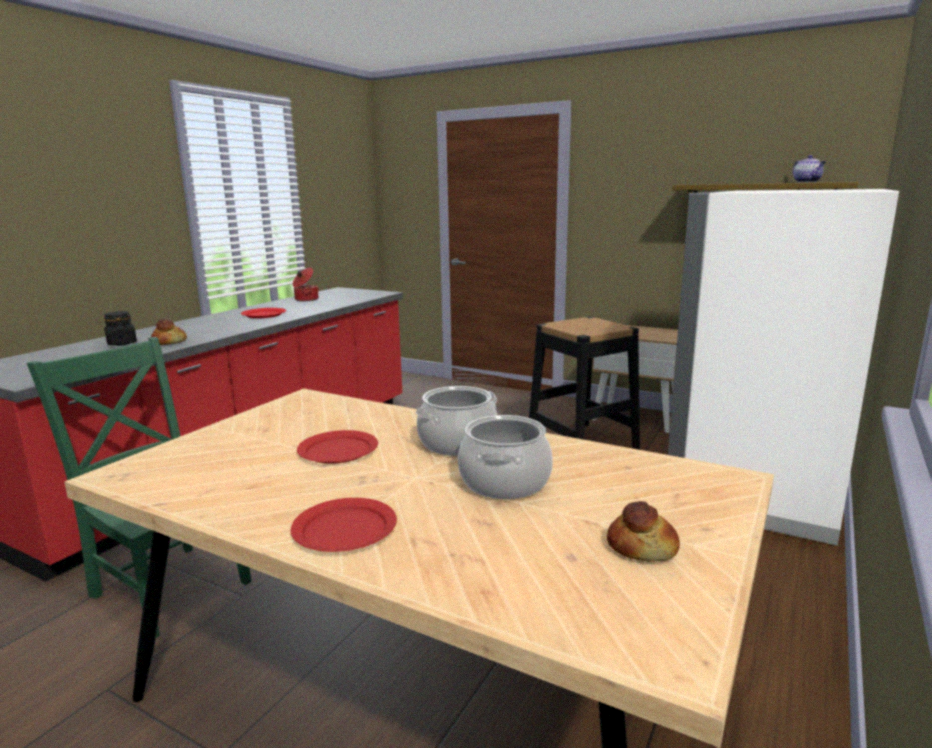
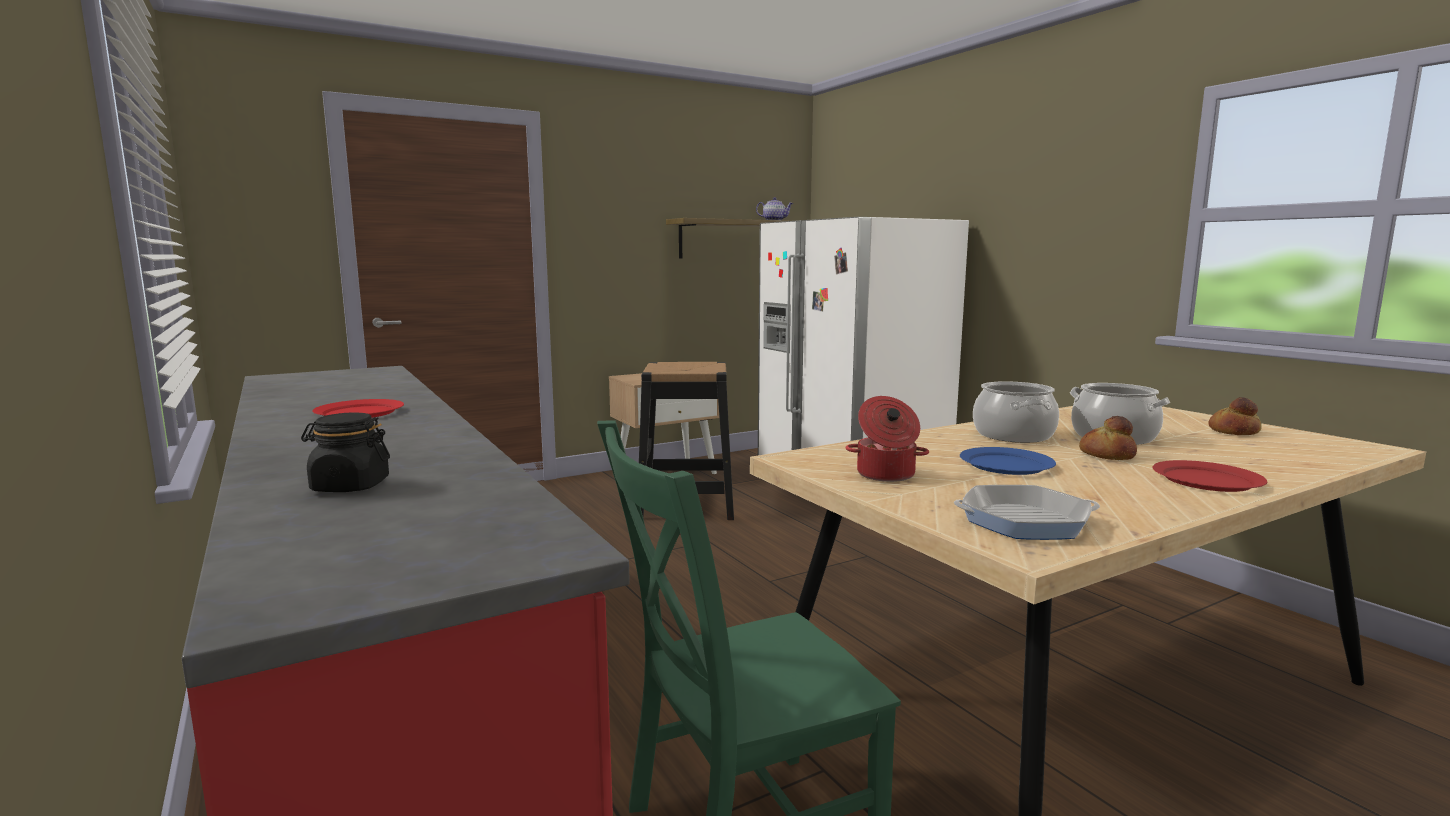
camera: 60 degrees left, 5 degrees down
(169, 342) = (435, 461): bread -> bread (1106, 455)
(176, 469) = (1024, 521): none -> frying pan
(306, 299) = (302, 392): cooking pot -> cooking pot (885, 475)
(338, 450) = (1005, 464): red plate -> blue plate

